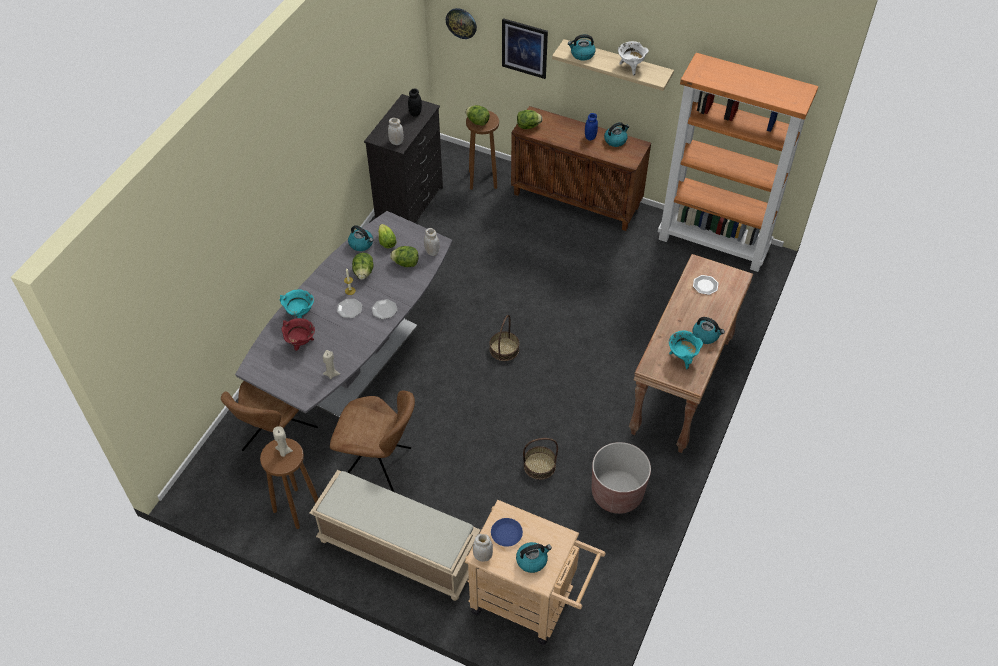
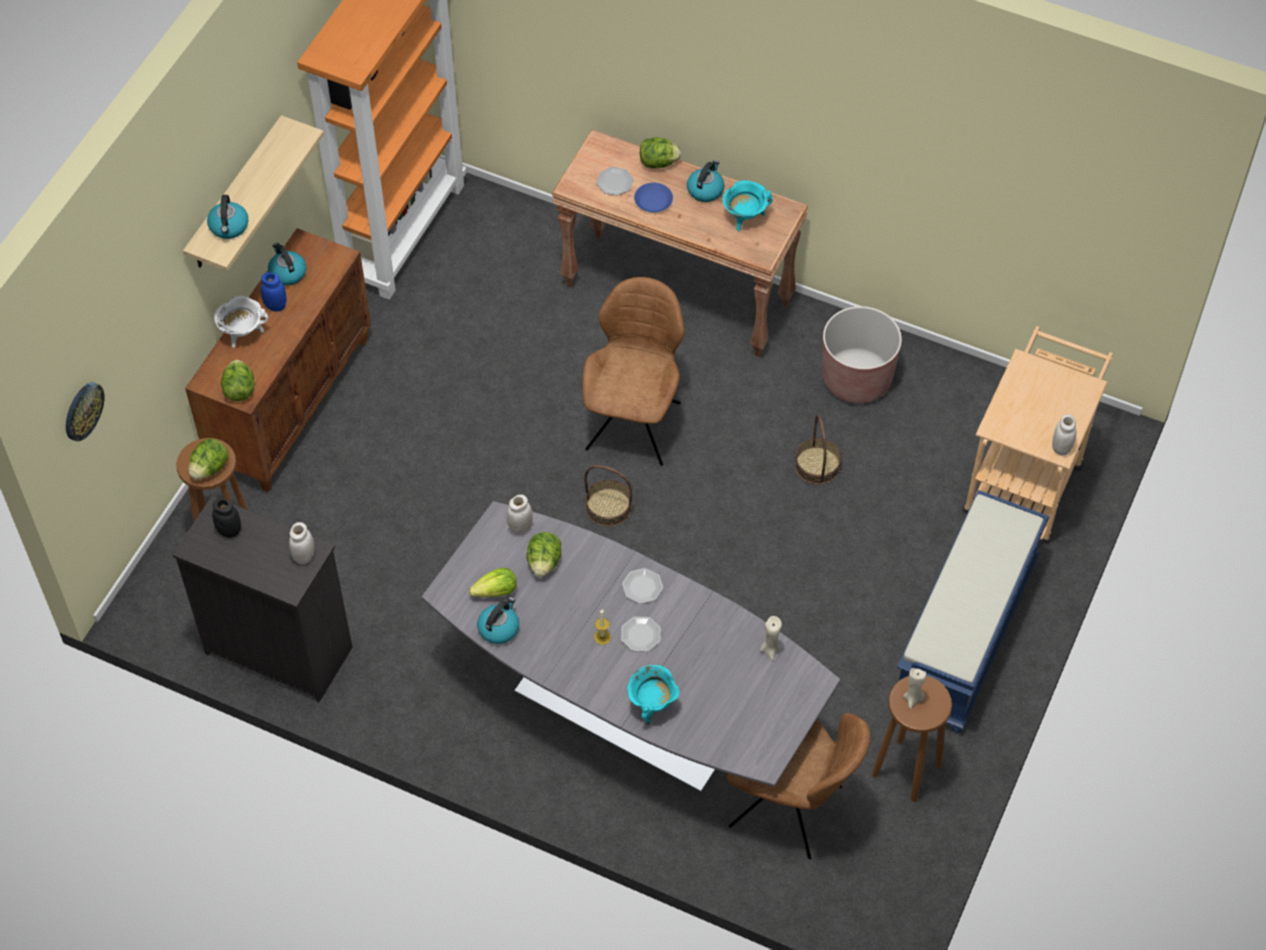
camera: 90 degrees left, 5 degrees up
(300, 343) = (712, 697): red cooking pot -> none
(363, 272) = (563, 620): lettuce -> lettuce (658, 162)
(379, 466) = (828, 666): brown chair -> brown chair (634, 423)
(397, 551) = (965, 635): beige bench -> blue bench
(506, 534) = (1027, 423): blue plate -> blue plate (654, 200)
(524, 48) = (152, 328): picture -> none
(532, 560) = (1060, 396): kettle -> none
(631, 67) = (270, 166): white cooking pot -> white cooking pot (243, 334)

